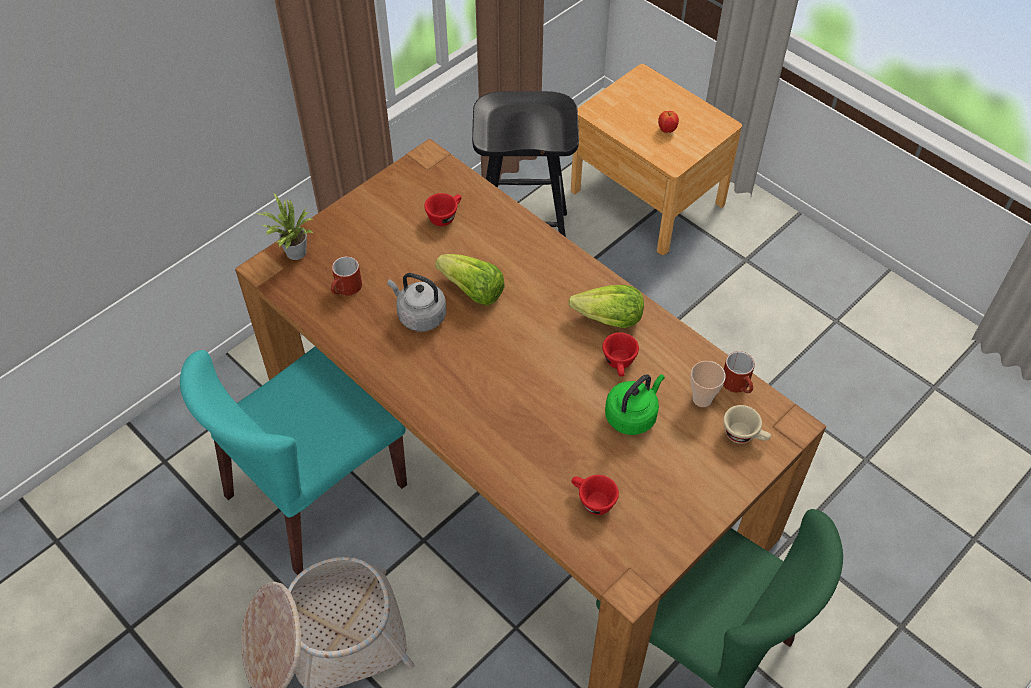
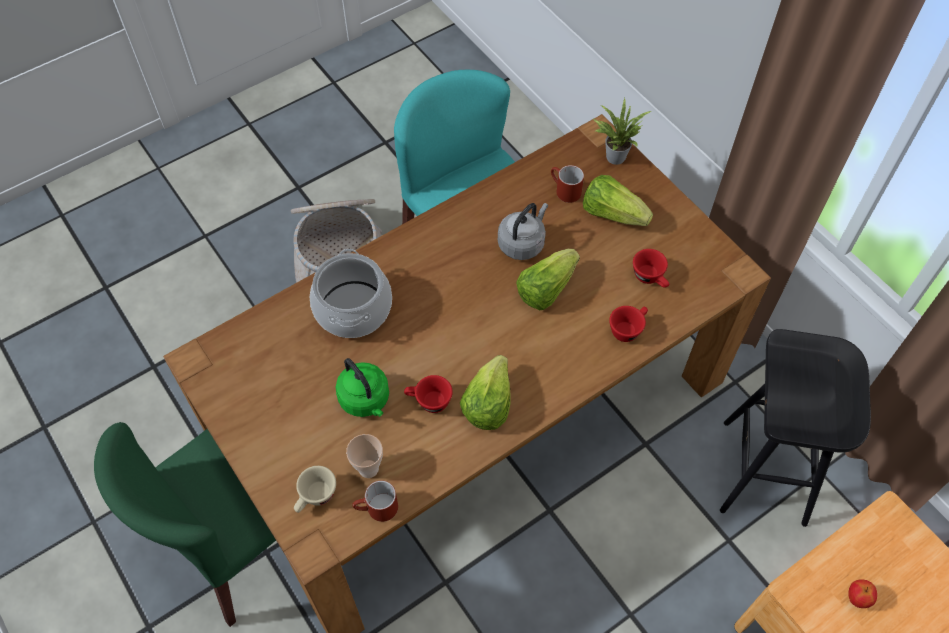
camera: 100 degrees right, 5 degrees up
(372, 249) = (612, 214): none -> lettuce
(530, 447) = (354, 309): none -> cooking pot
(592, 501) = (285, 348): red cup -> red cup (628, 328)

